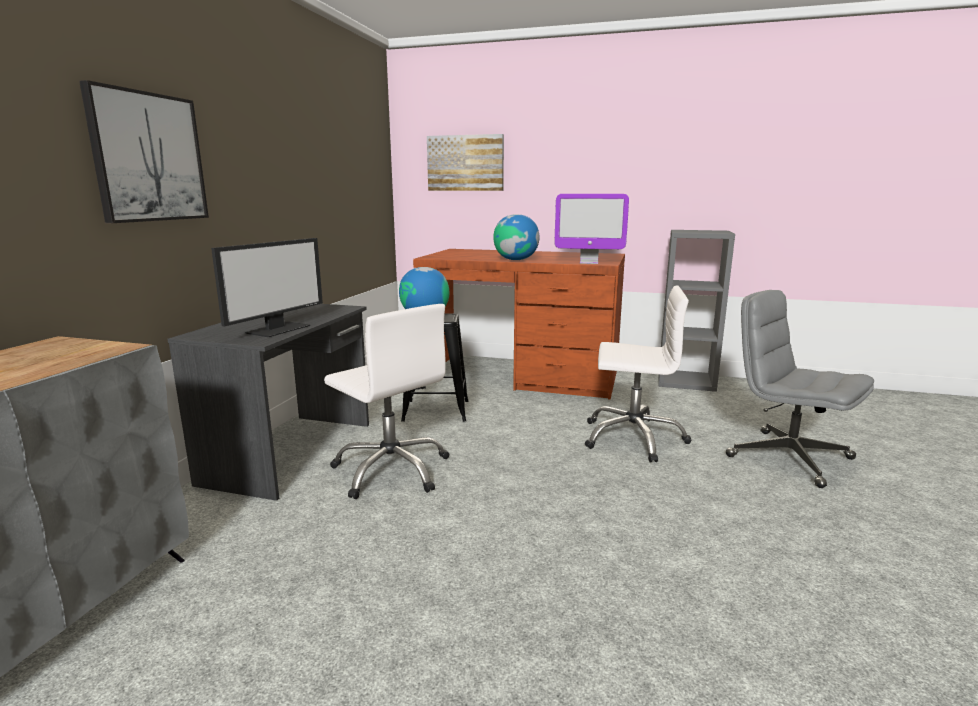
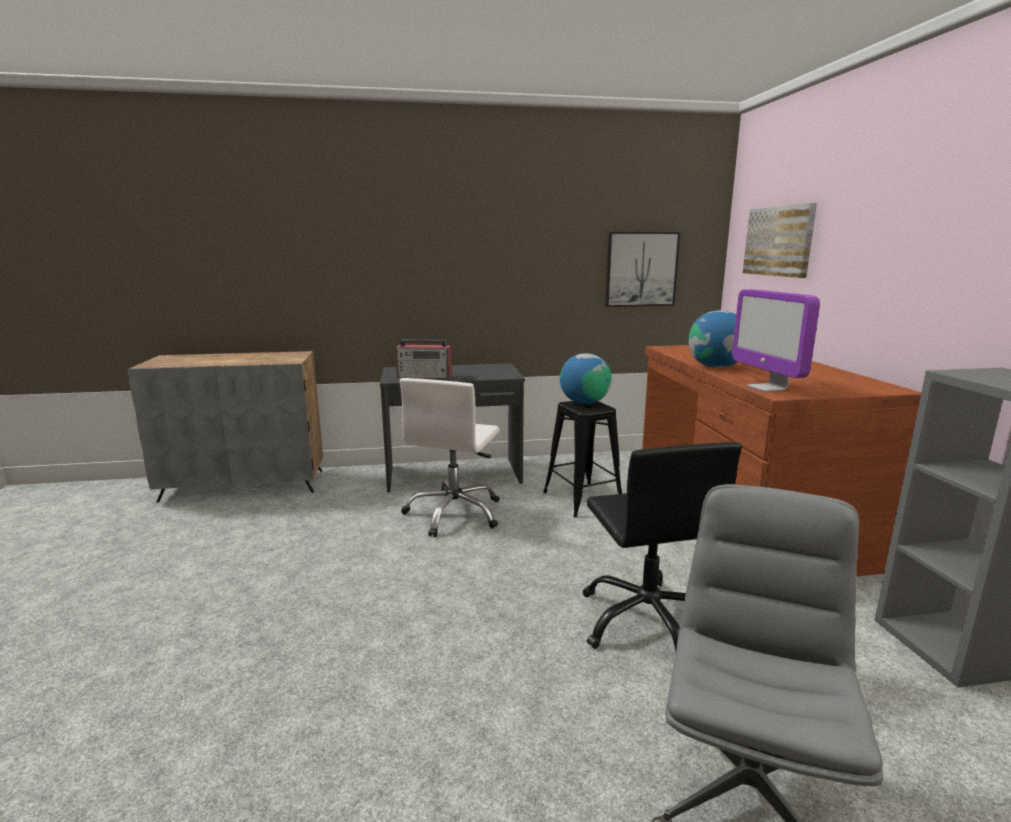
camera: 65 degrees right, 0 degrees up
(148, 157) = (391, 252): picture -> picture (641, 269)
(278, 329) = (425, 377): monitor -> radio
(633, 438) = (648, 622): white office chair -> black office chair

